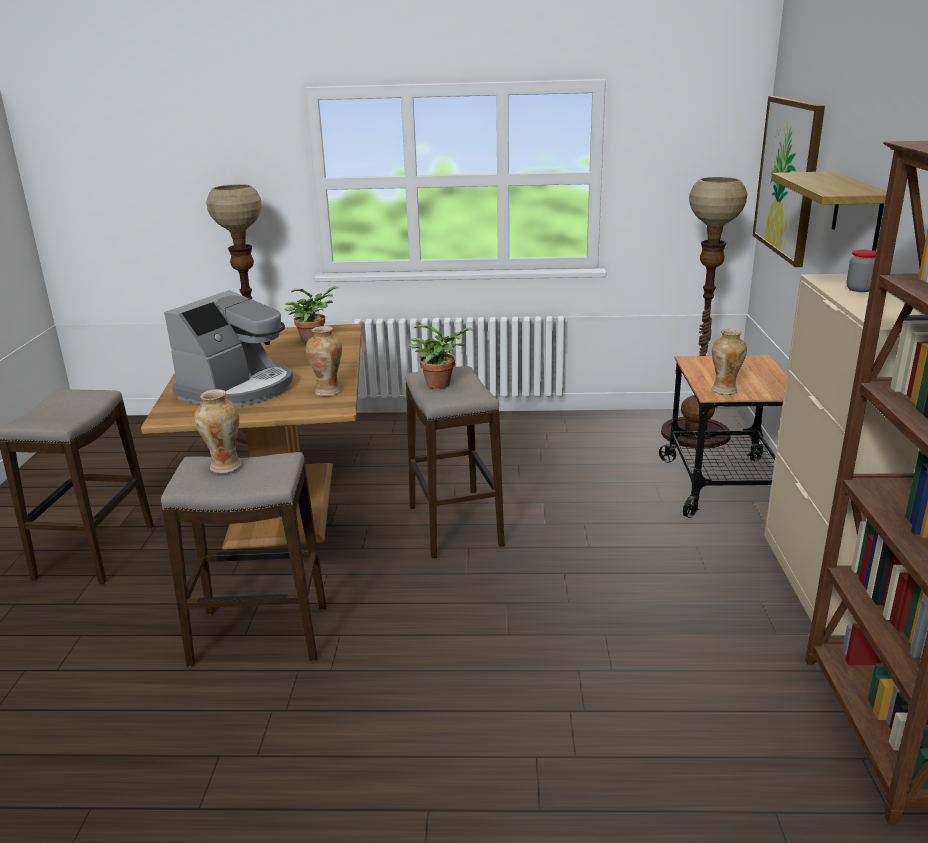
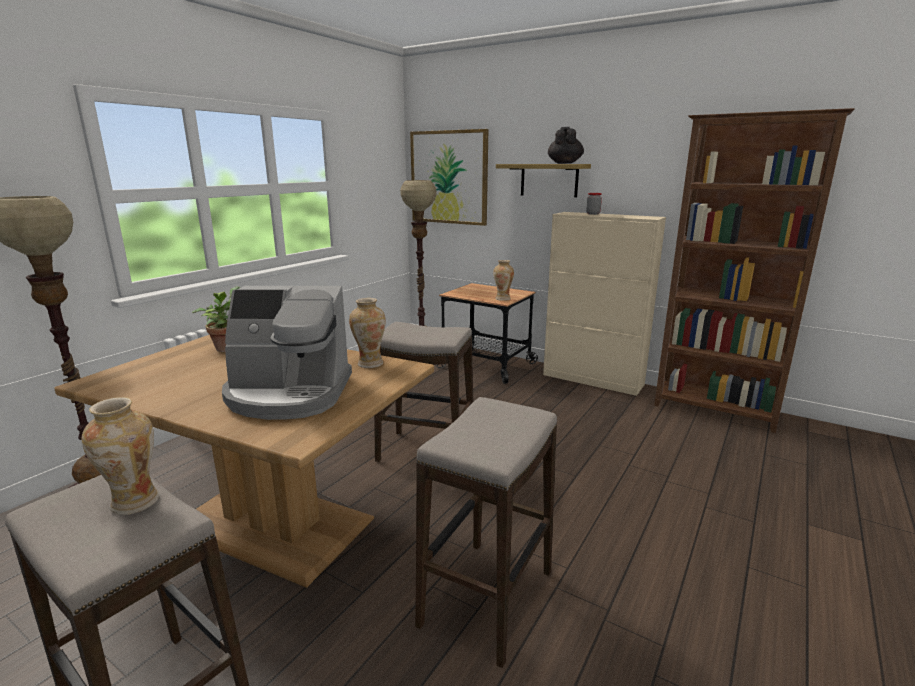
camera: 60 degrees left, 5 degrees down
(224, 467) = (474, 431): vase -> vase (134, 503)
(238, 389) = (289, 394): coffee machine -> coffee machine turned 120 degrees clockwise
(441, 384) = (416, 333): potted plant -> none
(847, 188) = (564, 163): none -> black teapot

